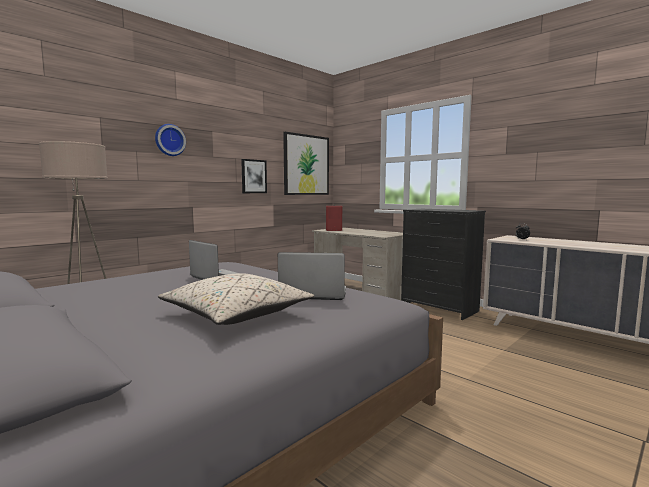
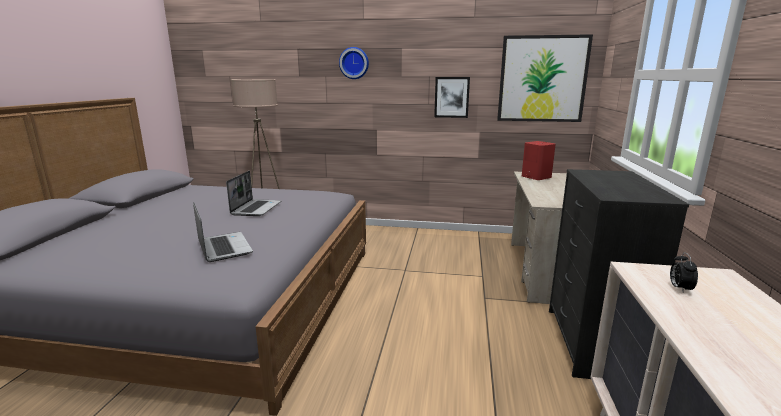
camera: 55 degrees right, 10 degrees up
(236, 315) = (144, 243): beige pillow -> none

